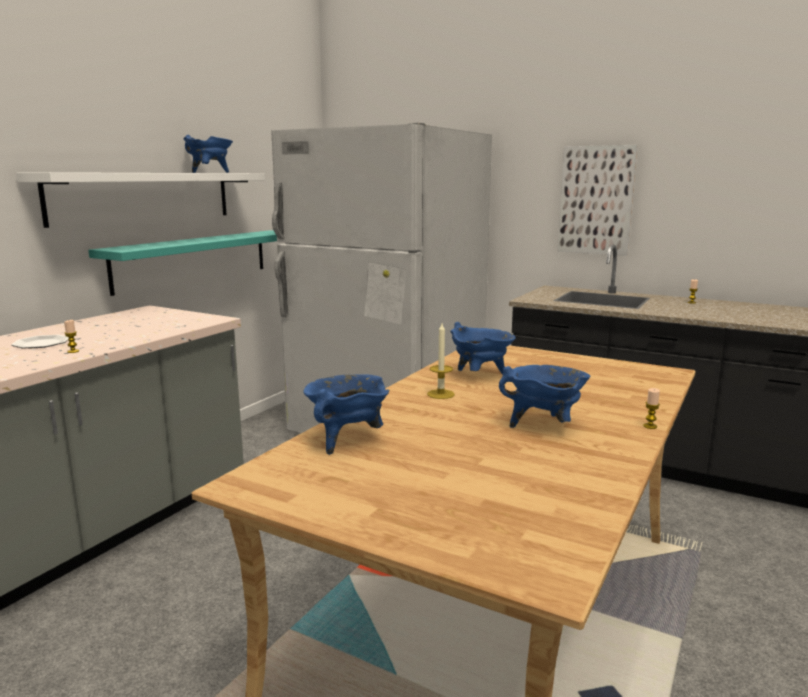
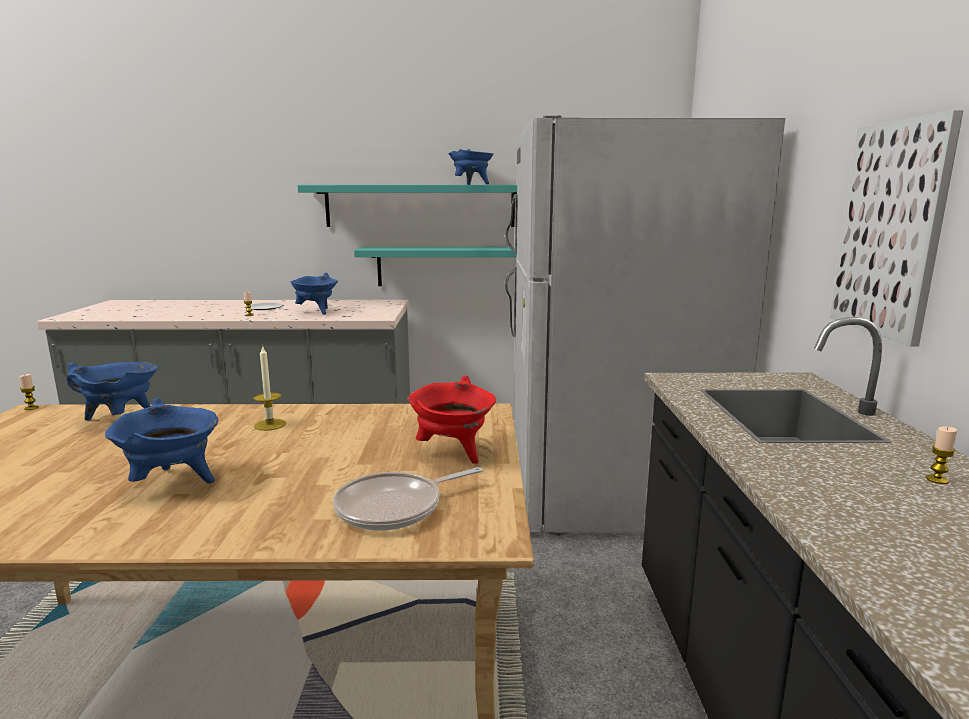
camera: 60 degrees right, 0 degrees up
(145, 197) = (420, 206): white shelf -> turquoise shelf
(480, 376) = (352, 428): blue cooking pot -> blue cooking pot (316, 312)
(553, 362) = (453, 453): none -> red cooking pot
(625, 382) = (395, 507): none -> frying pan
(650, 426) = (183, 545): candle -> candle (31, 408)

